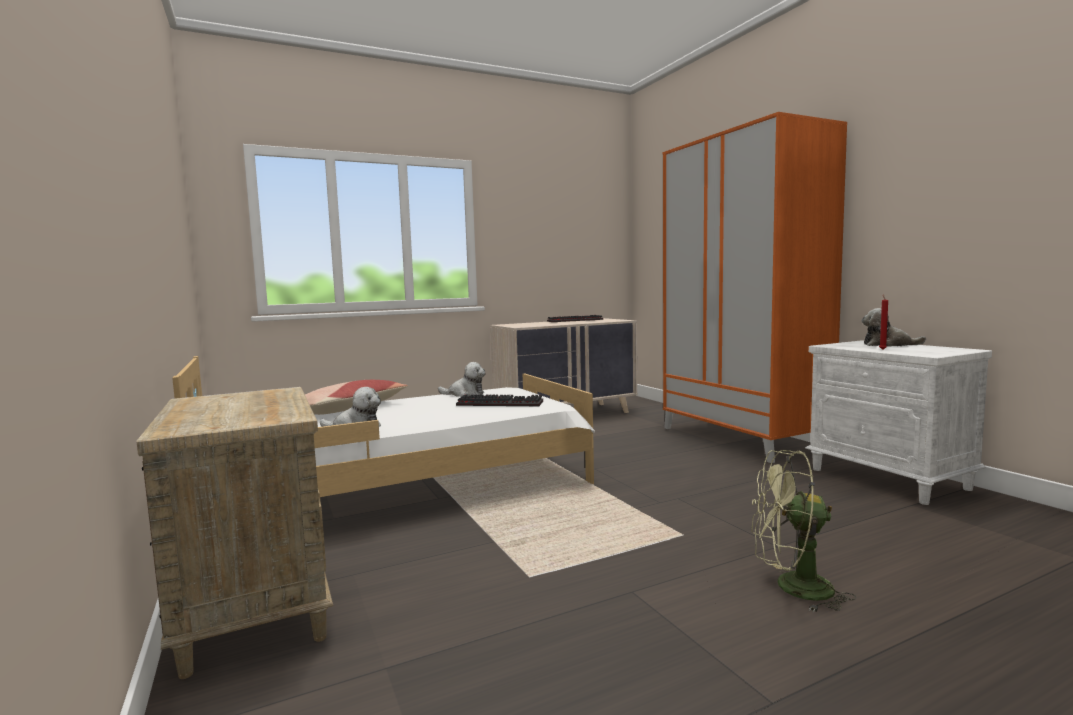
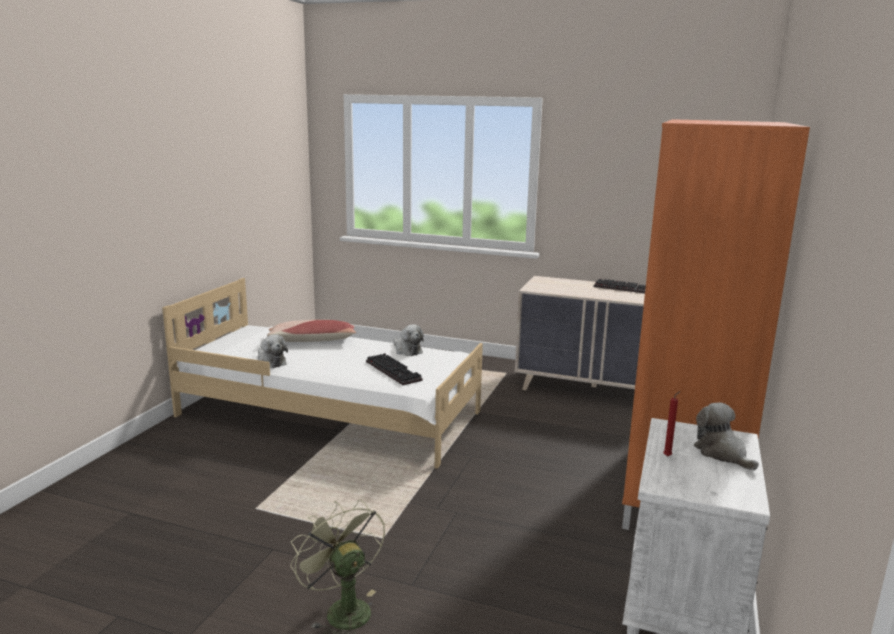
camera: 45 degrees right, 10 degrees up
(254, 607) = (151, 453): beige nightstand -> none

